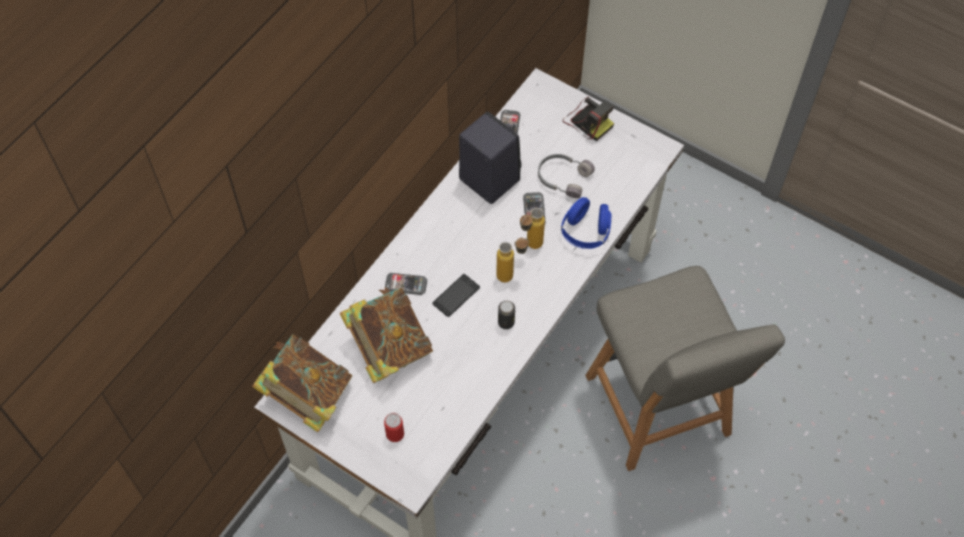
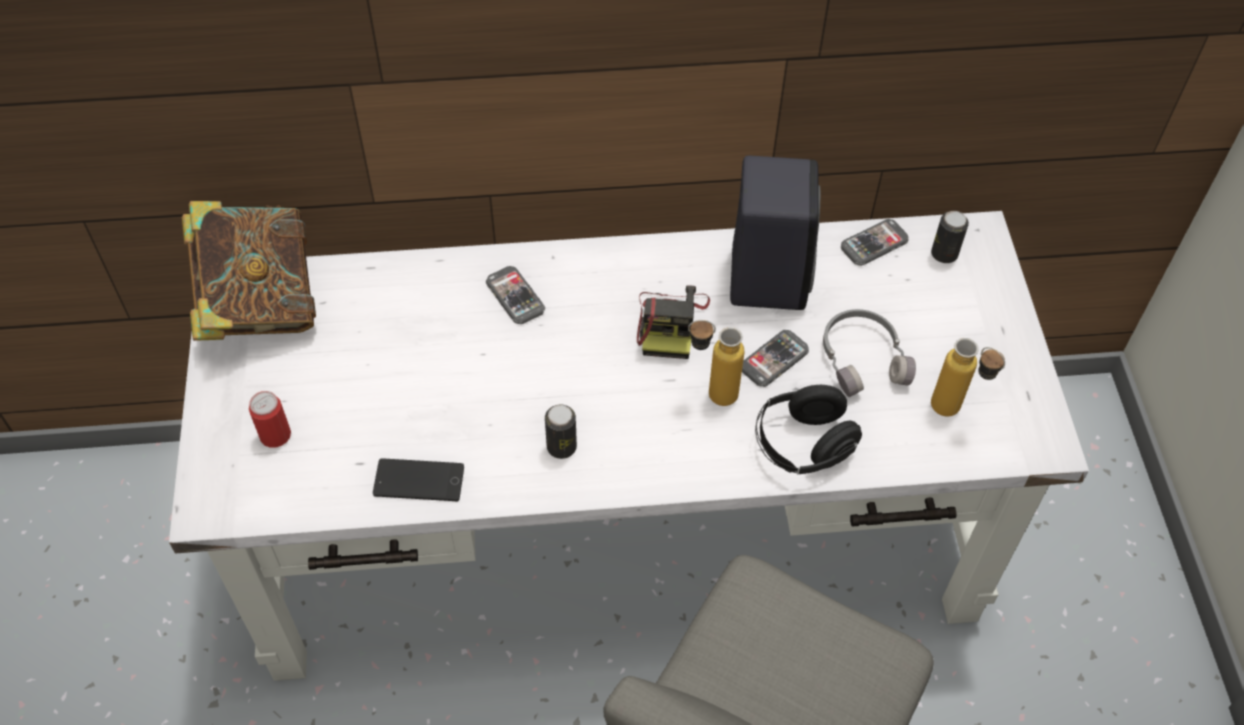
camera: 50 degrees right, 5 degrees down
(389, 347) = (402, 341): book -> none
(456, 295) = (550, 361): phone -> phone (419, 481)
(511, 275) = (644, 403): bottle -> bottle (955, 413)
(538, 106) = (944, 254): none -> can
(585, 232) = (803, 445): blue headphones -> black headphones
(587, 121) = (988, 325): camera -> camera (670, 323)

